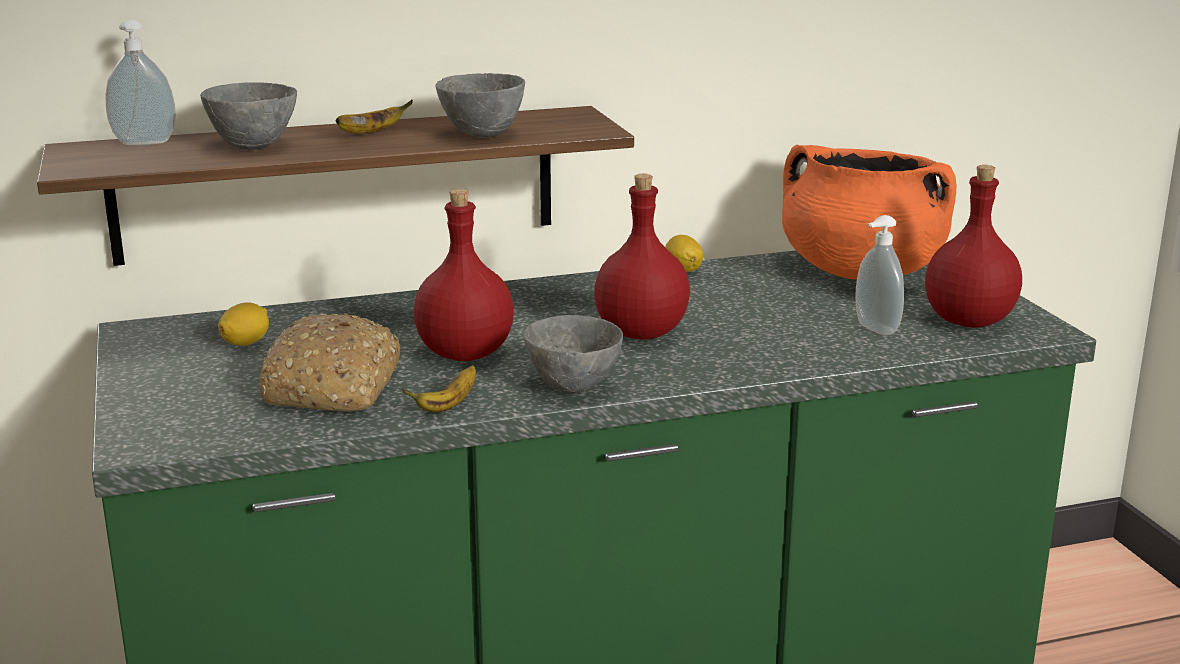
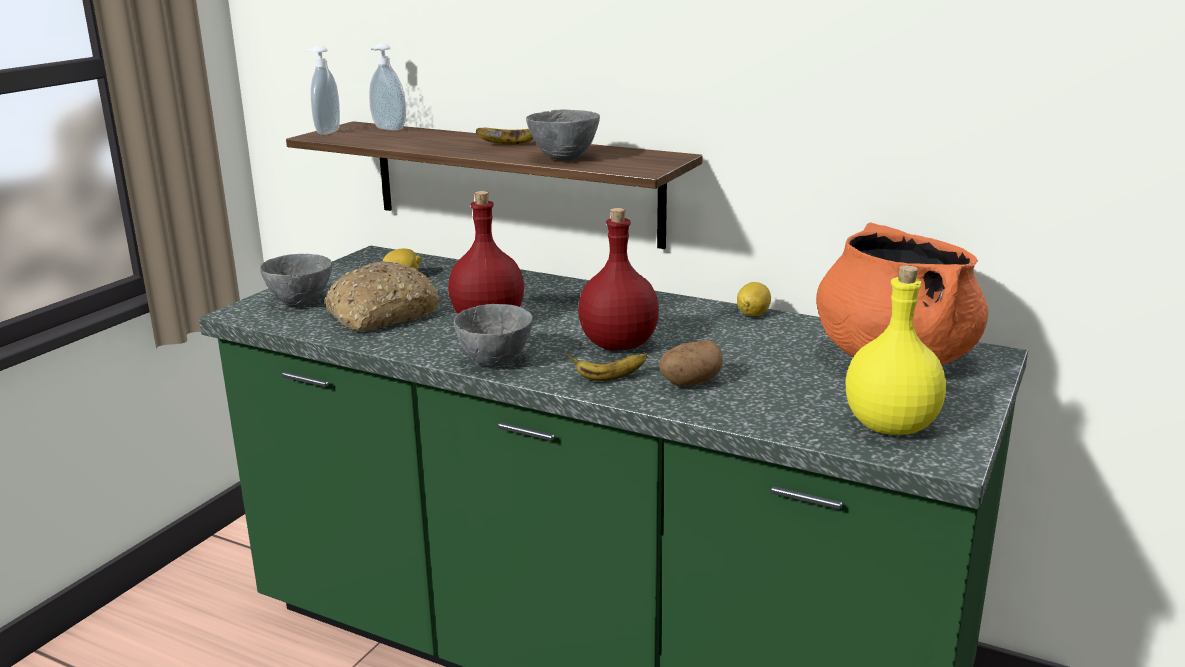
camera: 45 degrees right, 0 degrees up
(252, 146) = (429, 140): grey bowl -> grey bowl (300, 302)
(448, 405) = (407, 346): banana -> banana (609, 378)
(773, 342) = (689, 383): none -> potato
(874, 329) = (790, 402): soap dispenser -> soap dispenser (326, 132)
(970, 321) = (892, 426): red bottle -> yellow bottle

